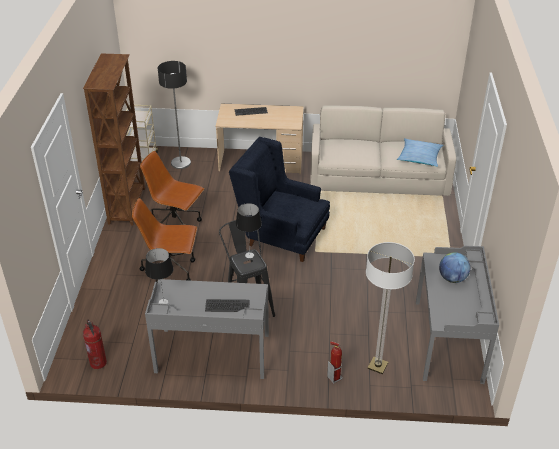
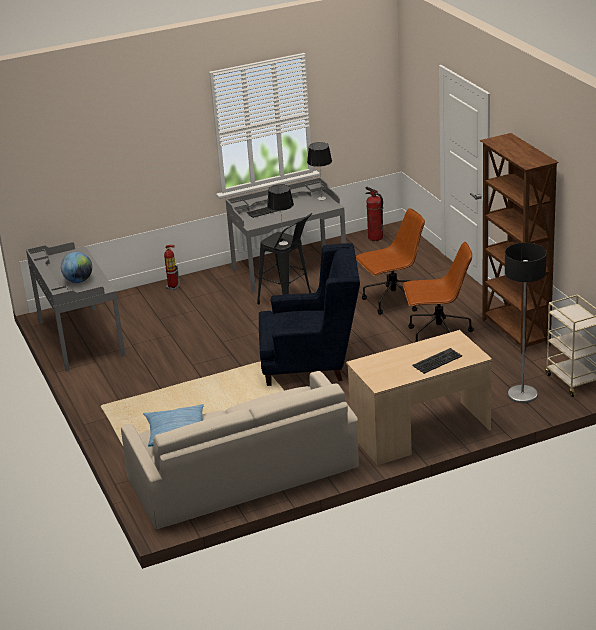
camera: 155 degrees right, 10 degrees down
(377, 366) = (139, 304): floor lamp -> none

